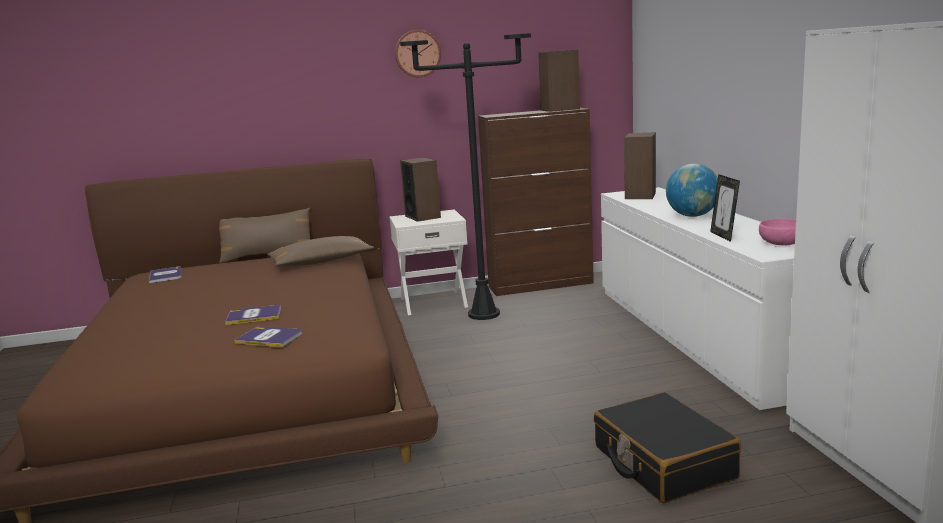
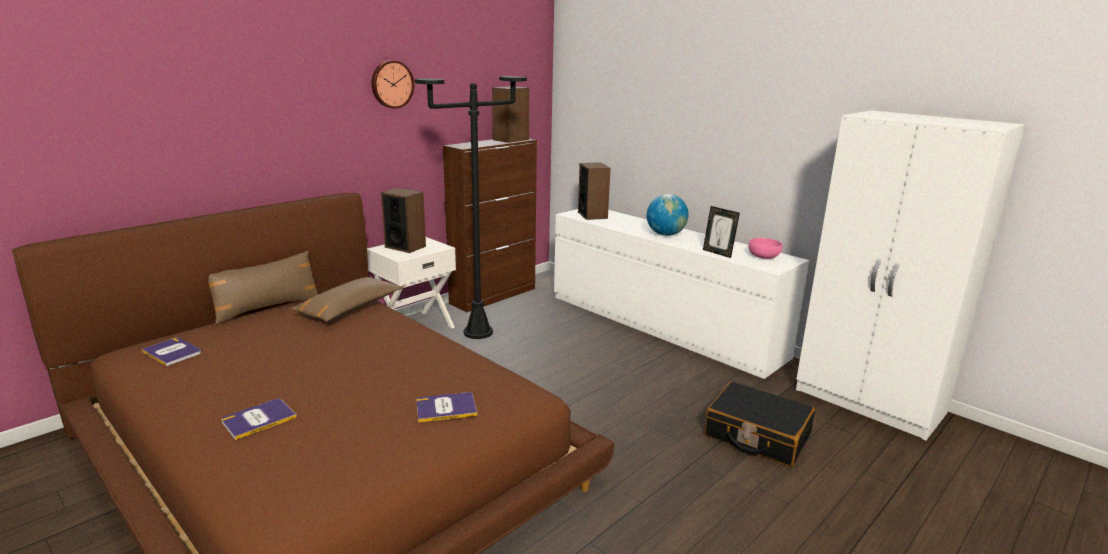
camera: 35 degrees left, 5 degrees up
(254, 316) = (385, 386): book -> book (258, 419)

